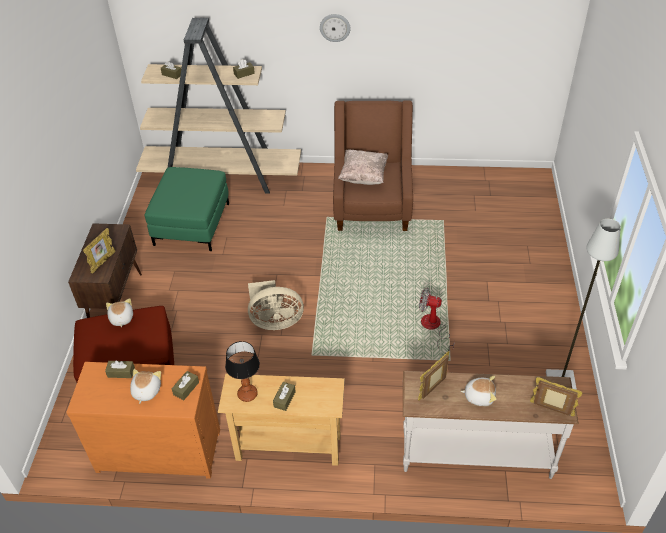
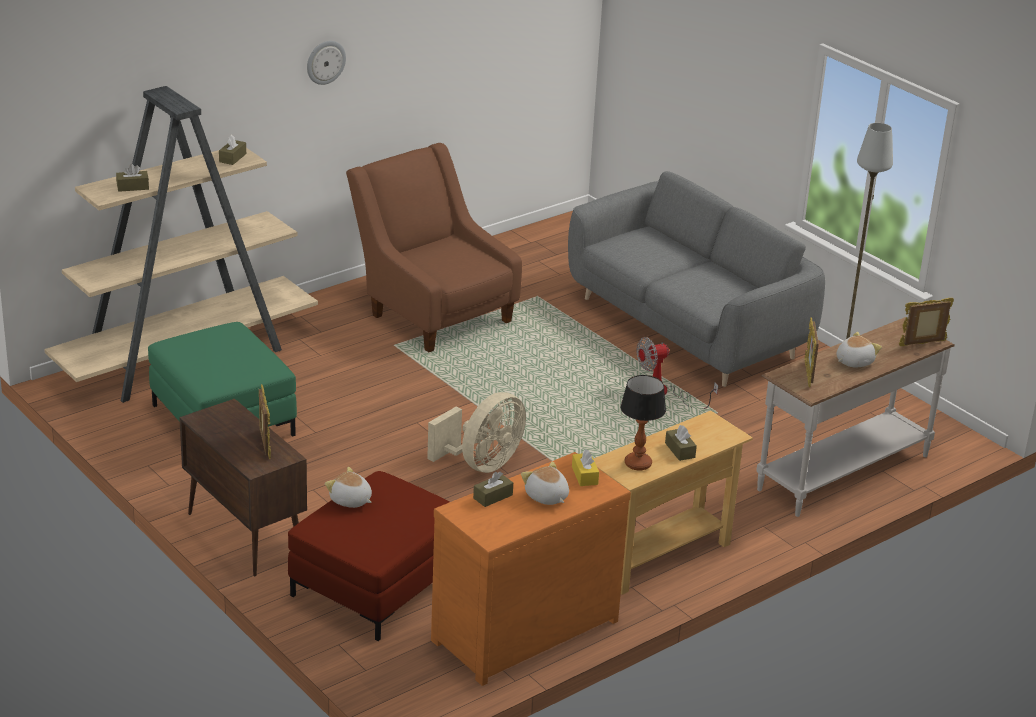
camera: 45 degrees left, 15 degrees down
(186, 388) = (584, 475): brown tissue box -> yellow tissue box
(363, 176) = (435, 260): beige pillow -> none
(508, 286) = (688, 328): none -> grey sofa

